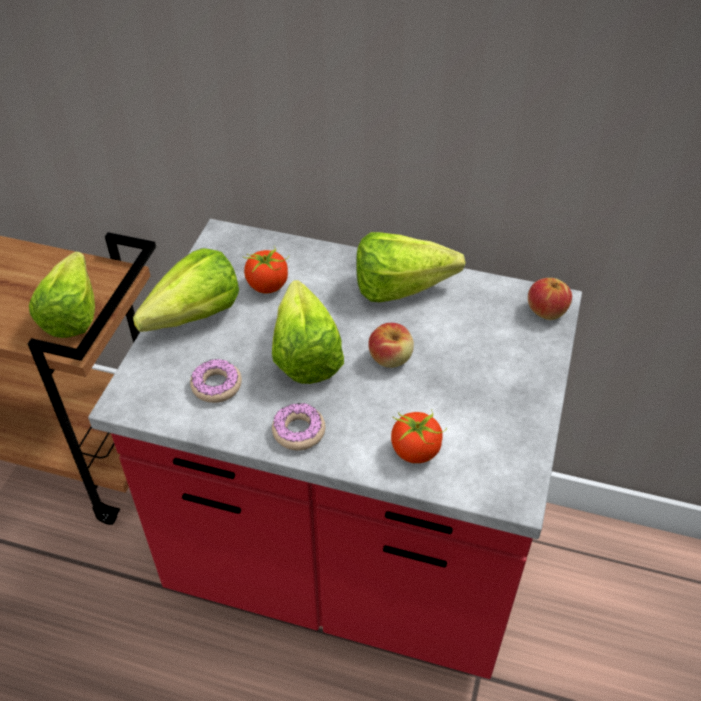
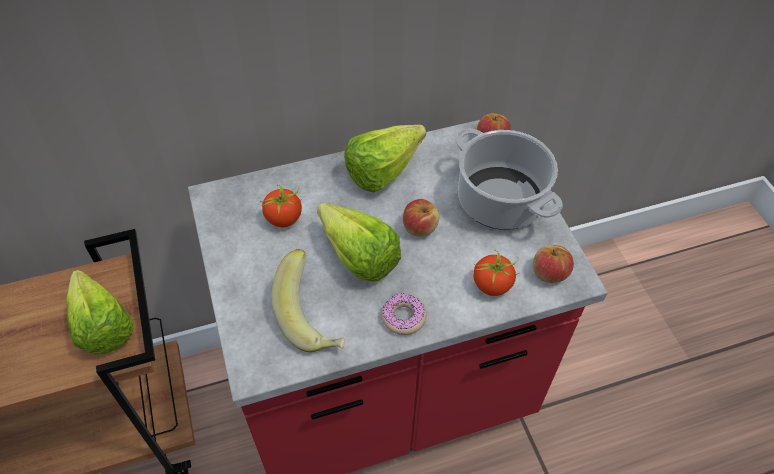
camera: 35 degrees left, 5 degrees up
(186, 319) = (243, 279): lettuce -> none
(216, 385) = (314, 317): donut -> banana
(489, 473) = (549, 273): none -> apple
(502, 376) = (502, 201): none -> cooking pot

